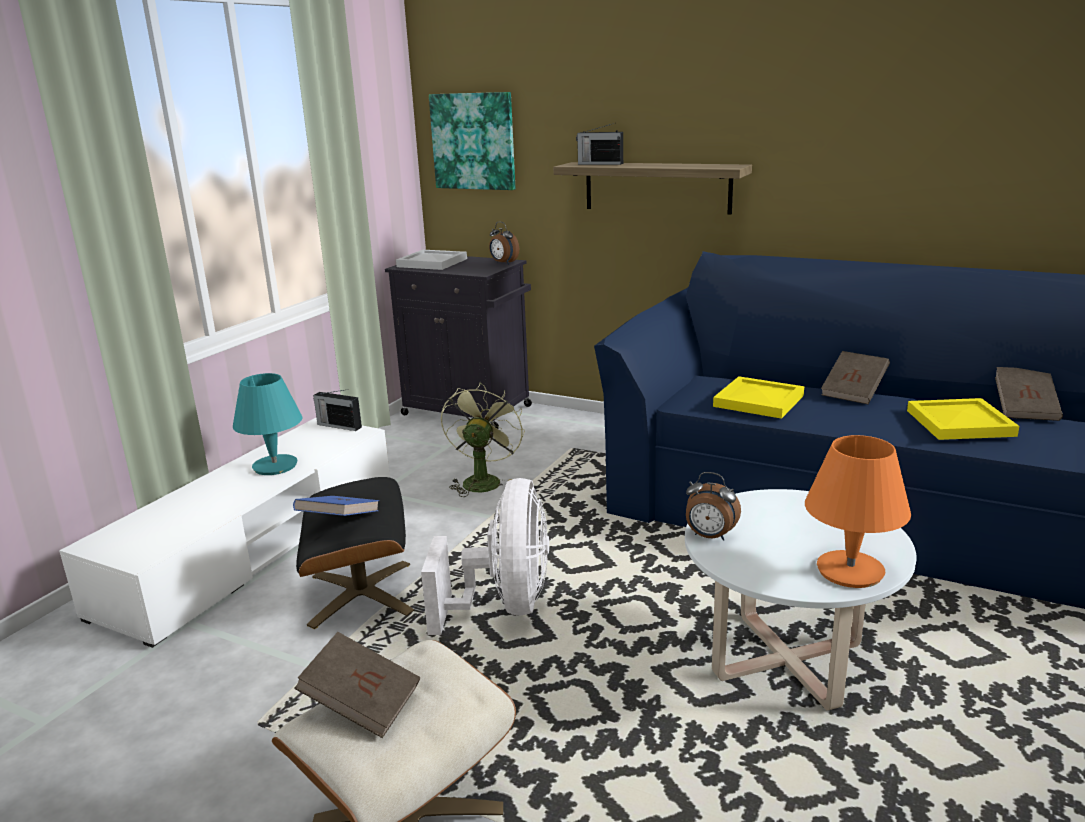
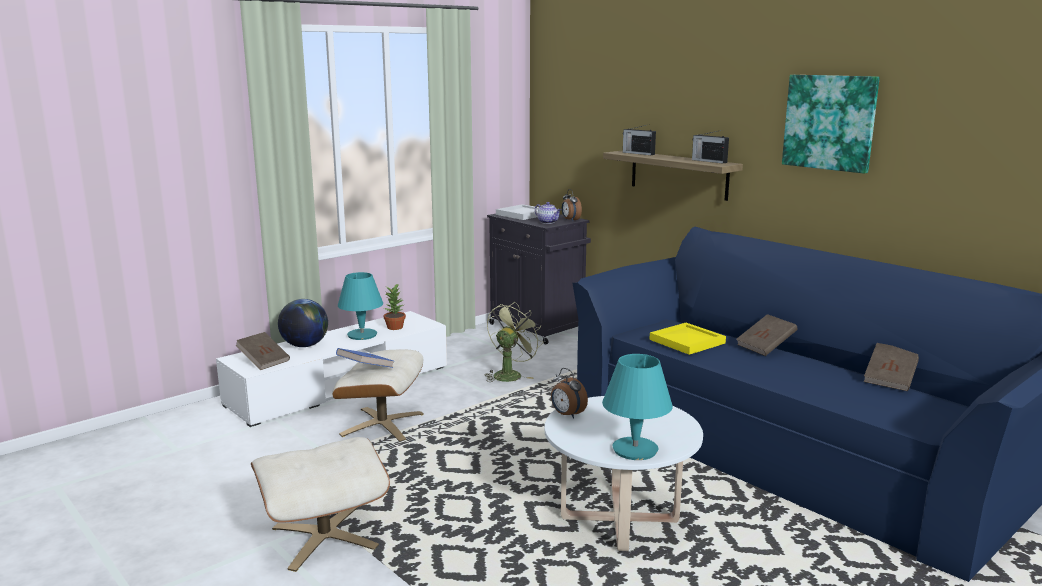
camera: 20 degrees right, 5 degrees down
(197, 499) = (305, 345): none -> globe
(315, 445) = (395, 327): none -> potted plant
(338, 425) = (419, 318): radio -> radio (708, 161)
(362, 594) = (383, 424): black ottoman -> beige ottoman
(362, 704) = (302, 456): brown book -> brown book (264, 361)
(474, 141) = (564, 129): picture -> picture (830, 122)
(478, 269) = (548, 222): none -> teapot
(505, 606) = (463, 449): white fan -> none
(849, 570) = (634, 449): orange table lamp -> turquoise table lamp
(958, 422) = (818, 378): yellow tray -> none

